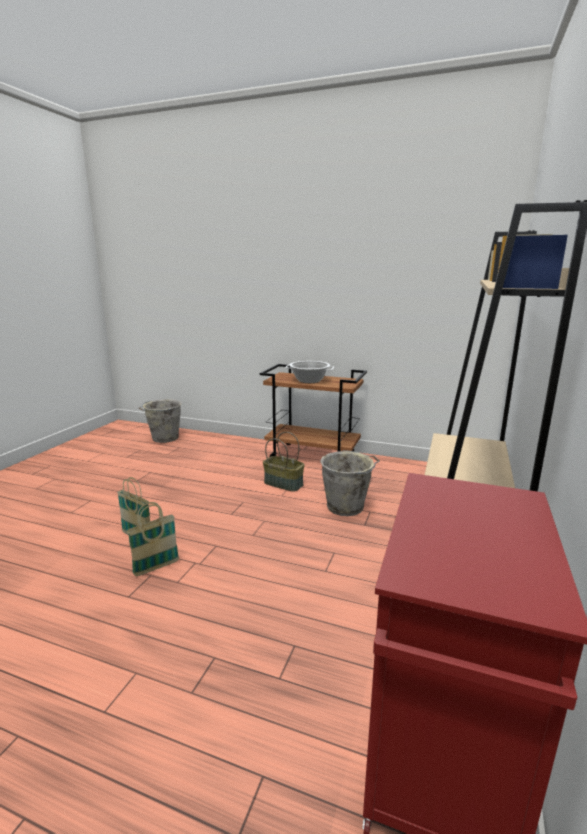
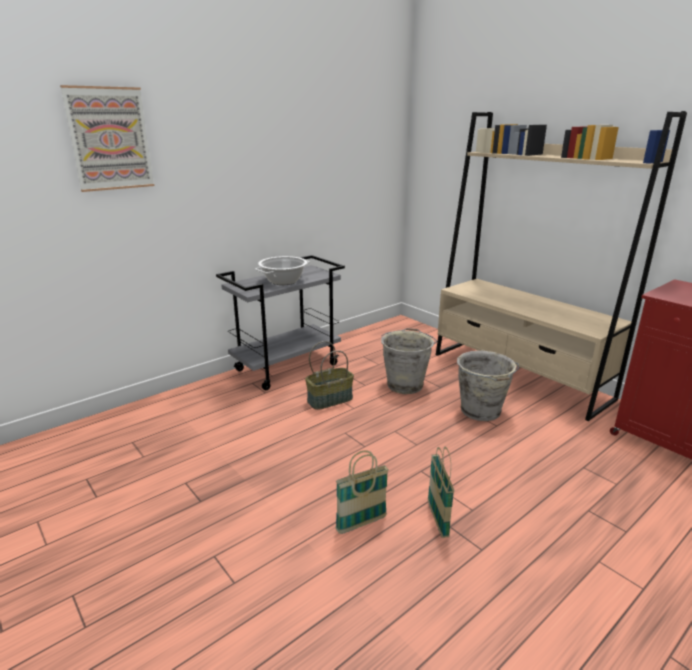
camera: 60 degrees left, 5 degrees up
(164, 438) = (77, 448): grey bucket -> grey bucket (481, 411)
(222, 261) = (110, 139): none -> picture
(313, 456) = (287, 367): brown cart -> grey cart

